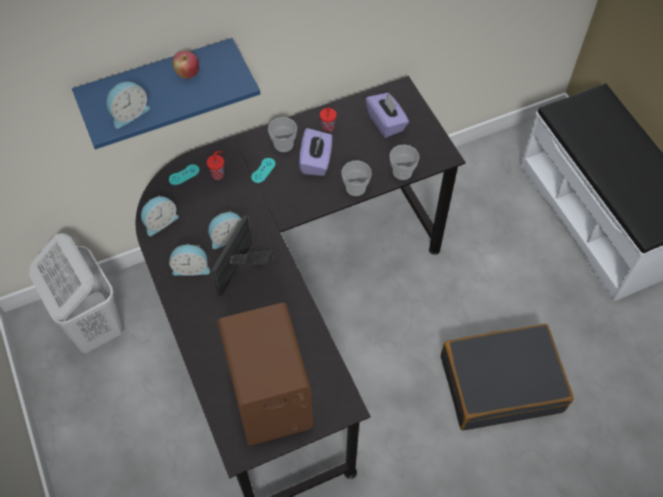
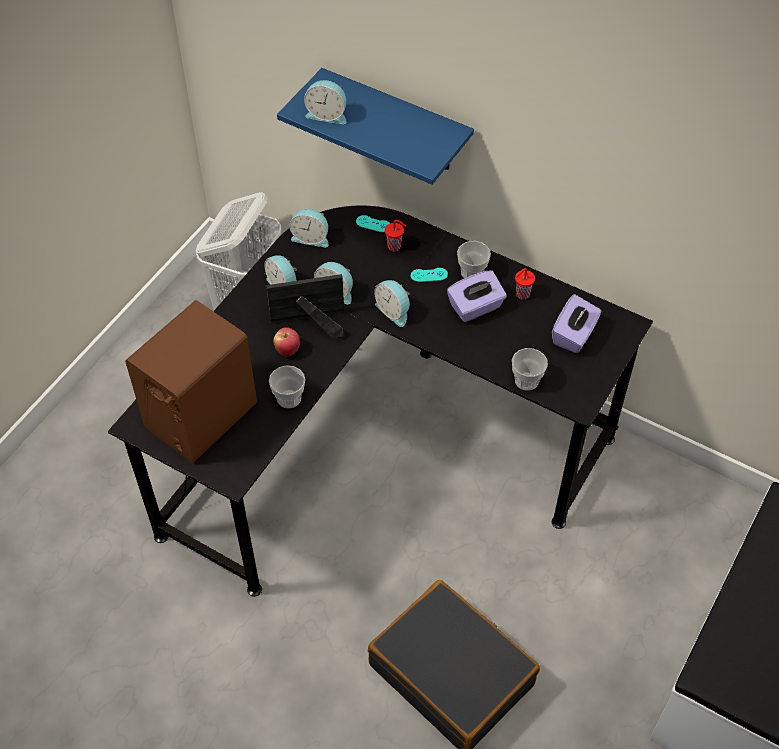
camera: 55 degrees right, 5 degrees down
(187, 74) = (403, 124): apple -> apple (287, 350)
(277, 211) = (394, 311): none -> alarm clock
(355, 188) = (473, 354): cup -> cup (289, 398)

